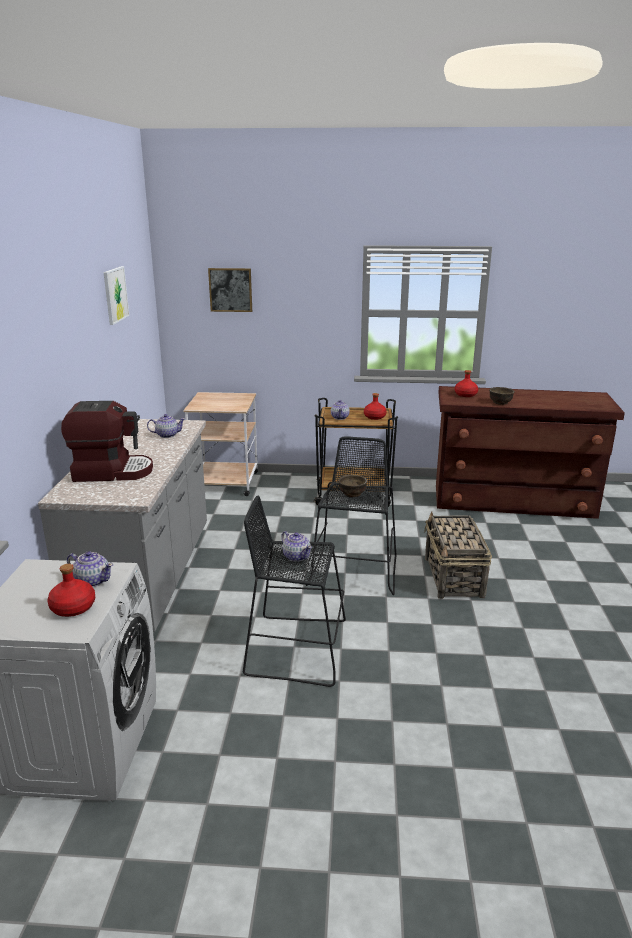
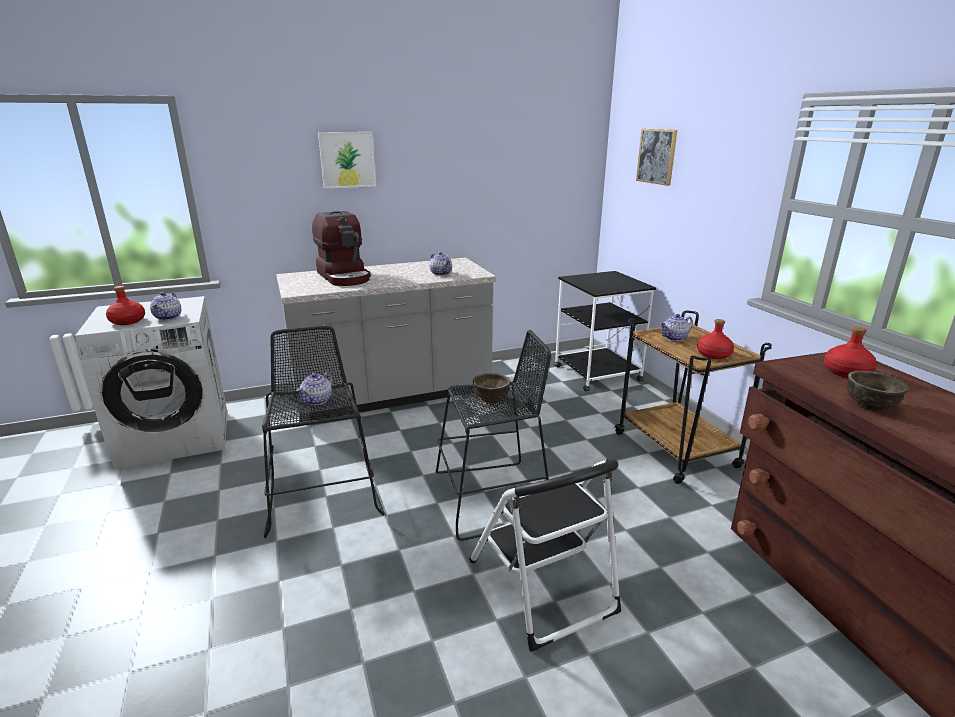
camera: 65 degrees right, 0 degrees up
(115, 295) = (493, 140): picture -> picture (347, 160)
(227, 483) = (597, 374): beige cart -> black cart
(453, 578) = (543, 589): basket -> step ladder

